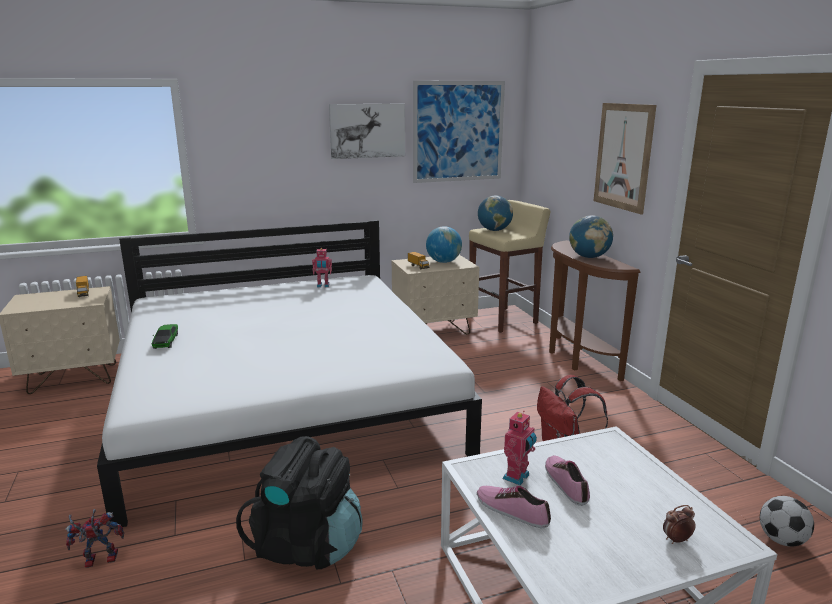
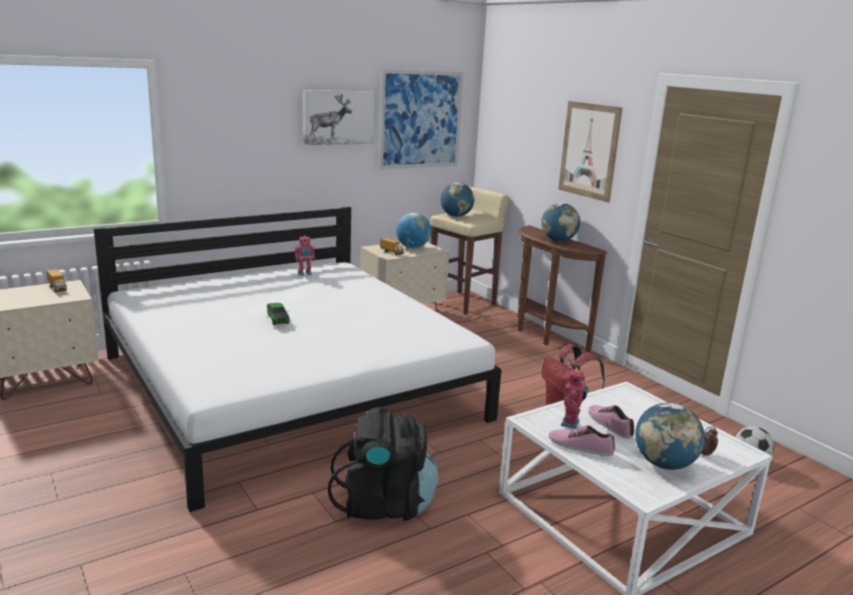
camera: 15 degrees left, 0 degrees up
(98, 561) = (196, 538): toy robot -> none
(166, 341) = (185, 333): toy car -> toy car (277, 318)
(612, 549) = (664, 464): none -> globe

